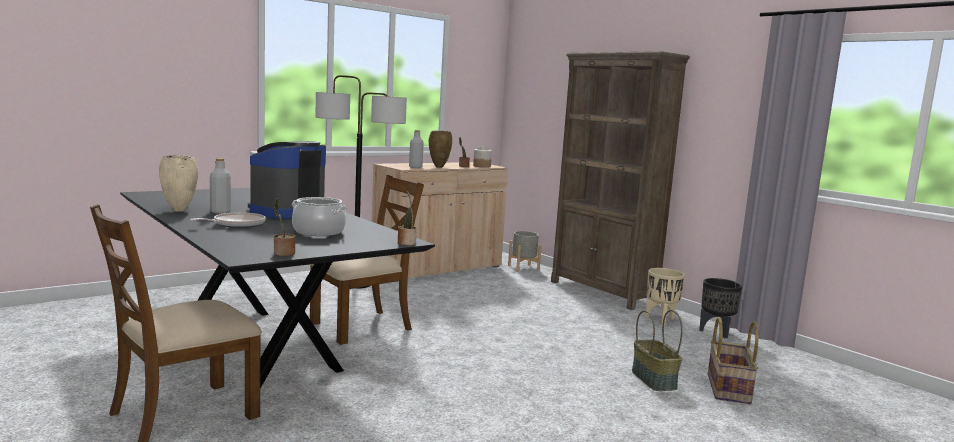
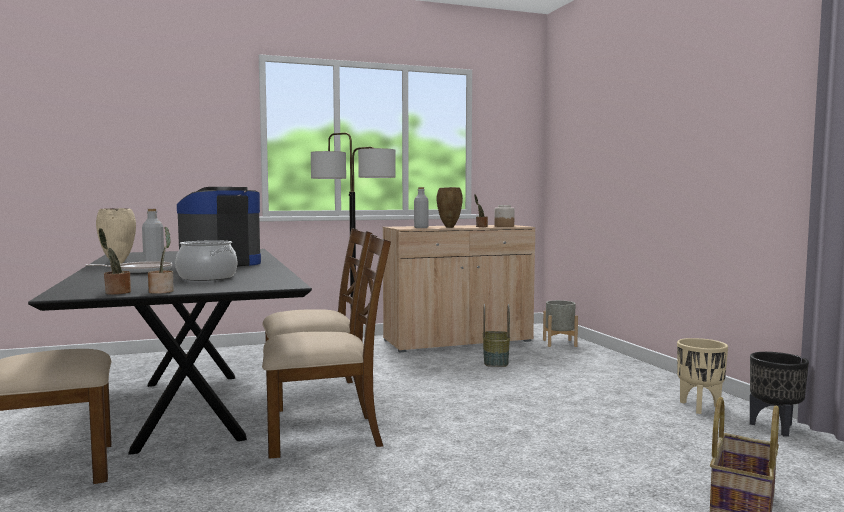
camera: 20 degrees right, 5 degrees down
(406, 243) = (280, 286): potted plant -> potted plant (162, 291)
(406, 361) = (325, 434): none -> brown chair
(602, 292) = (641, 372): brown bookcase -> none
(654, 380) = (631, 484): basket -> basket (496, 361)

